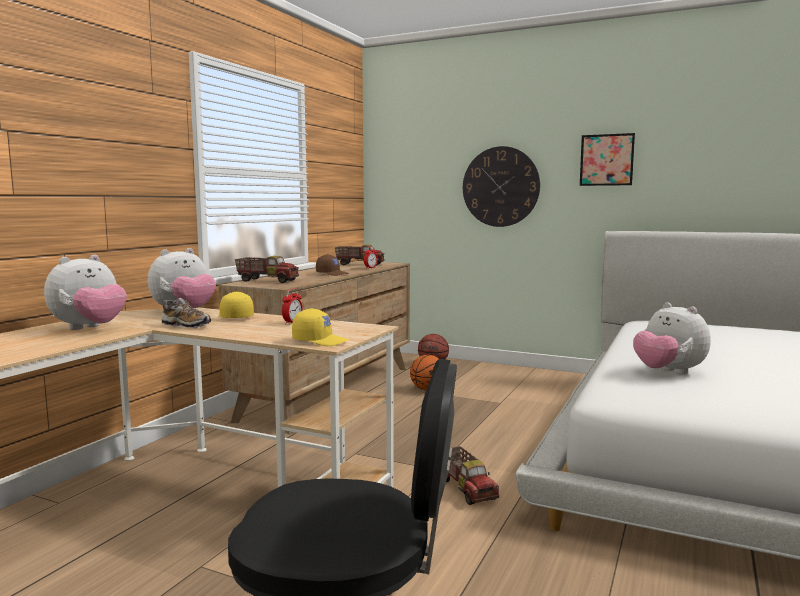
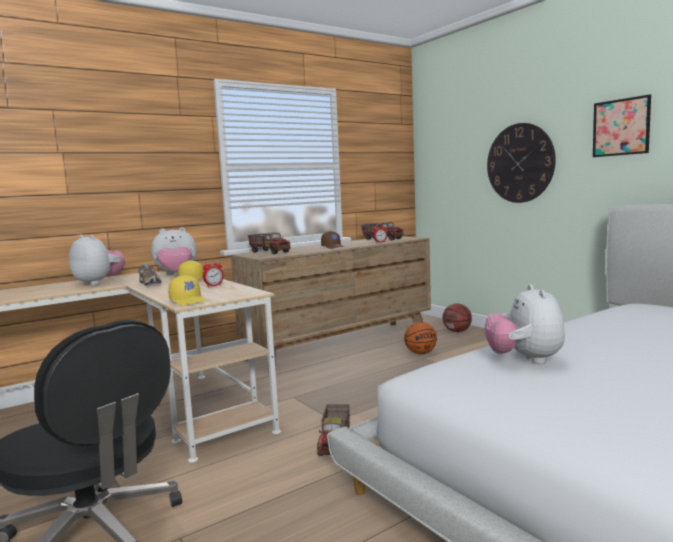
camera: 30 degrees right, 0 degrees up
(89, 328) = (98, 283): plush toy -> plush toy turned 120 degrees counterclockwise

